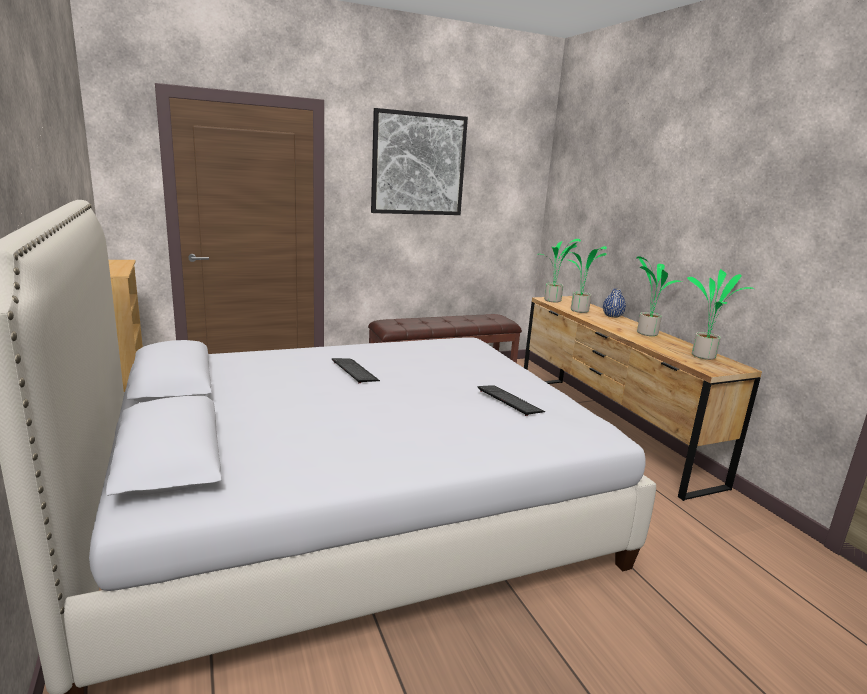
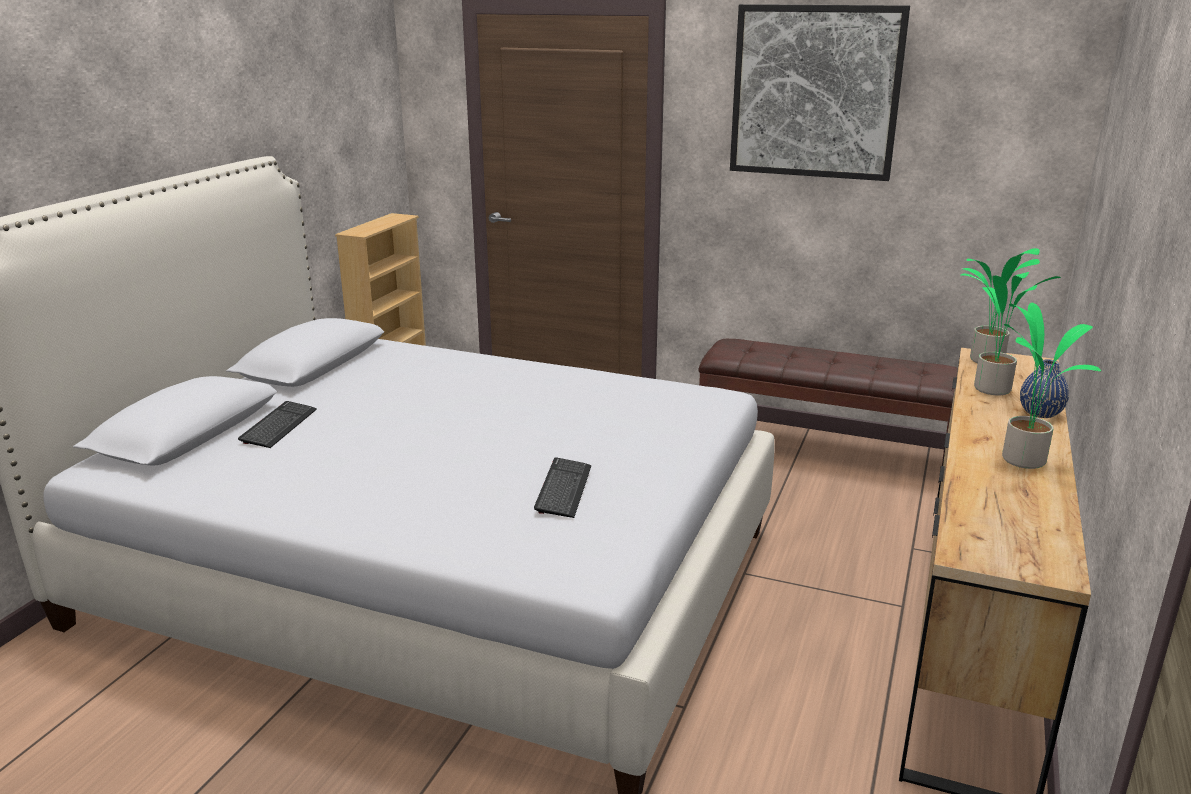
camera: 45 degrees right, 5 degrees up
(354, 371) = (482, 399): keyboard -> keyboard (279, 426)
(705, 356) = (1032, 530): potted plant -> none

